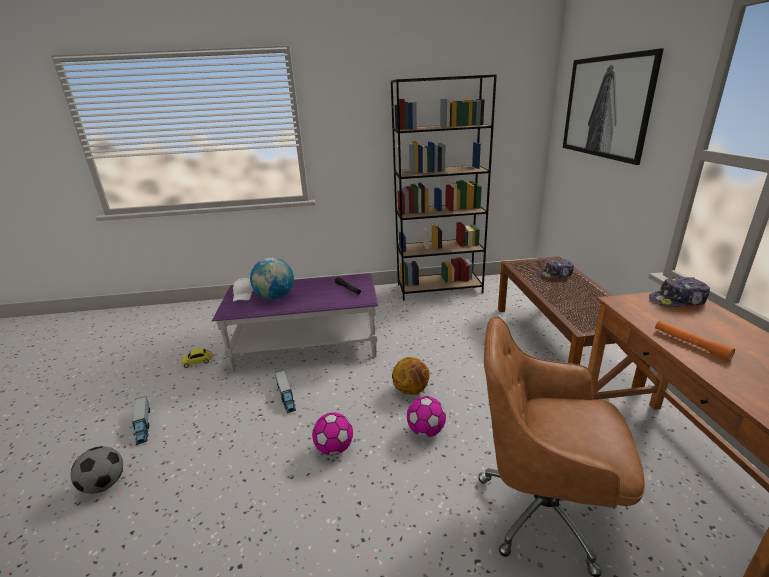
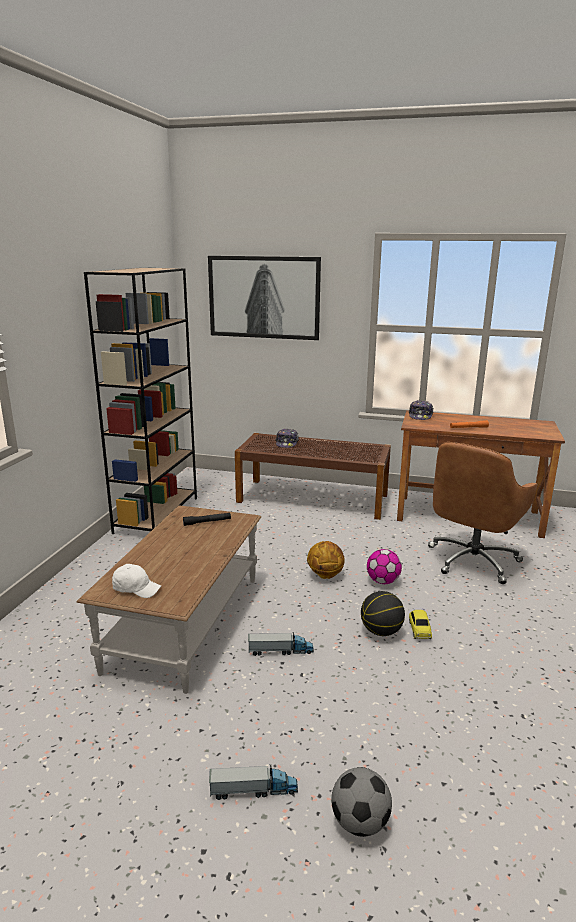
camera: 70 degrees left, 5 degrees down
(198, 362) = (125, 730): toy car -> toy car (419, 629)
(275, 297) = (174, 566): globe -> none
(306, 346) = (185, 622): purple coffee table -> brown coffee table
(334, 448) = (381, 631): football -> basketball

